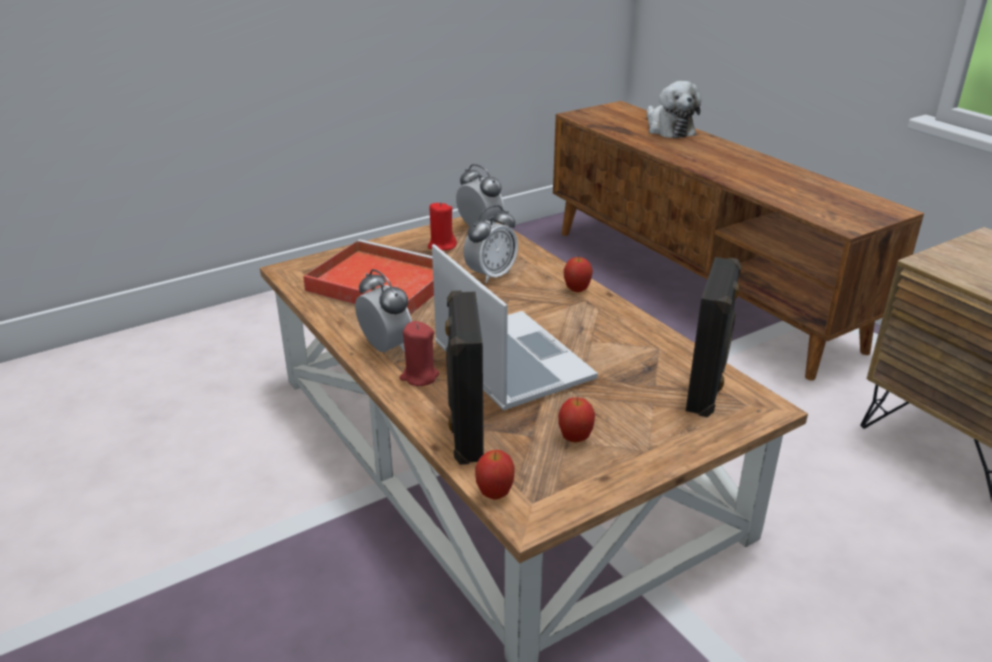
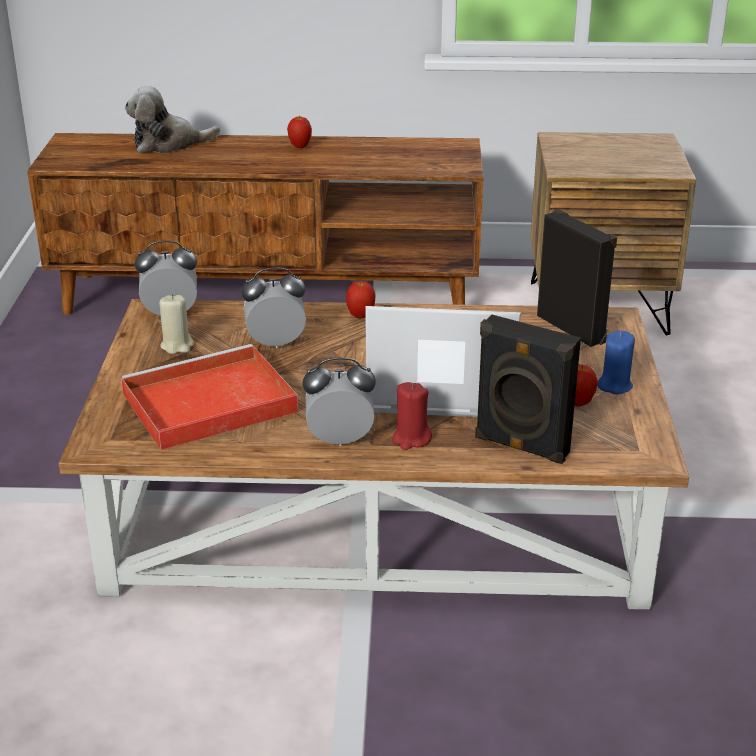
camera: 55 degrees left, 0 degrees up
(441, 246) = (177, 345): red candle -> beige candle
(491, 275) = (276, 343): alarm clock -> alarm clock turned 90 degrees counterclockwise
(495, 494) = (614, 462): apple -> apple (300, 146)
(634, 448) = (614, 385): none -> blue candle
(668, 129) = (168, 144): plush toy -> plush toy turned 150 degrees clockwise

